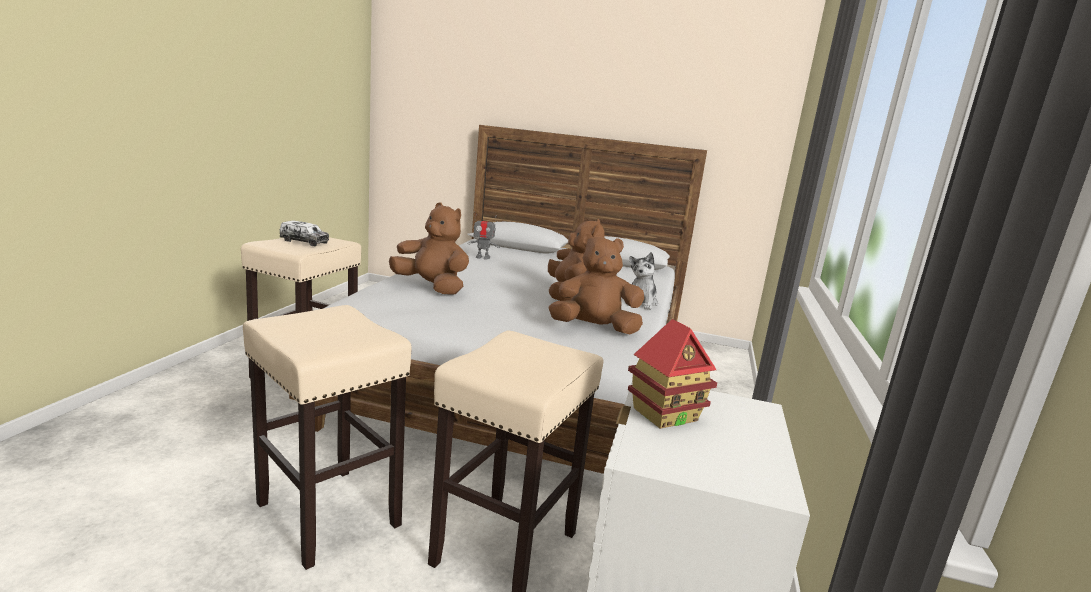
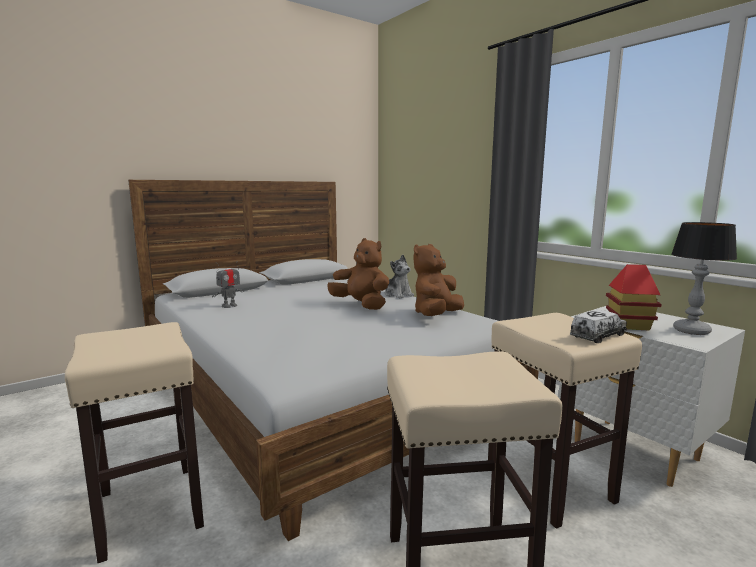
camera: 50 degrees left, 5 degrees down
(304, 241) = (127, 340): toy truck -> toy truck (598, 336)
(432, 287) = (290, 336): brown plush toy -> none
(710, 461) = (691, 331): none -> table lamp

